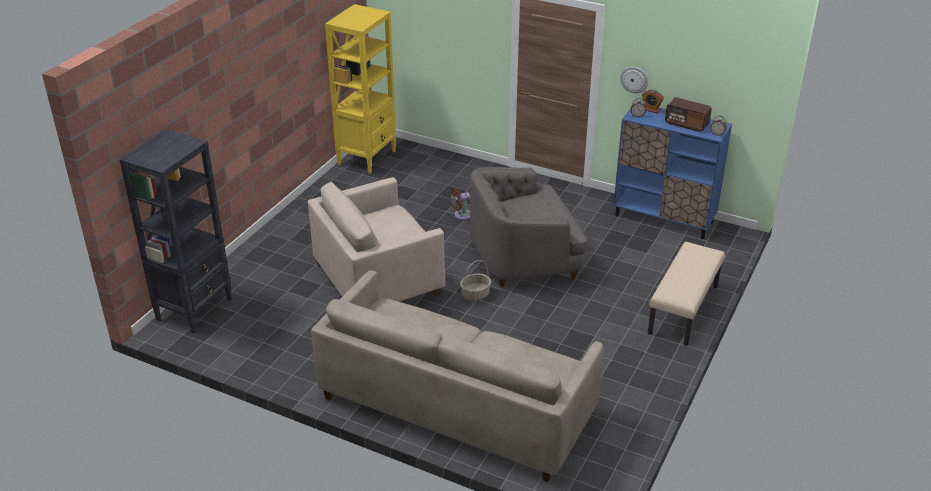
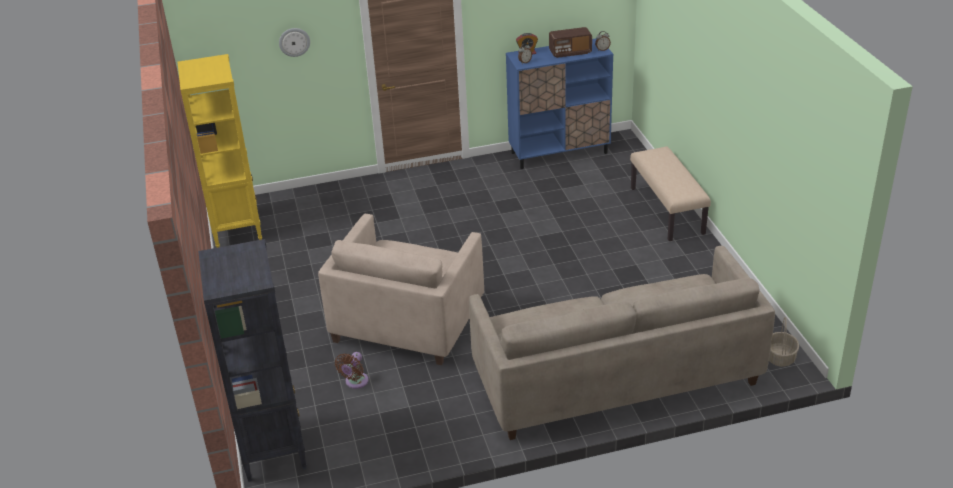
camera: 40 degrees left, 0 degrees up
(461, 215) = (398, 232): brown fan -> brown fan (355, 382)
(475, 295) = (505, 287): basket -> basket (780, 358)
(524, 257) = (499, 237): grey armchair -> none
(634, 79) = (500, 30): wall clock -> wall clock (294, 42)

